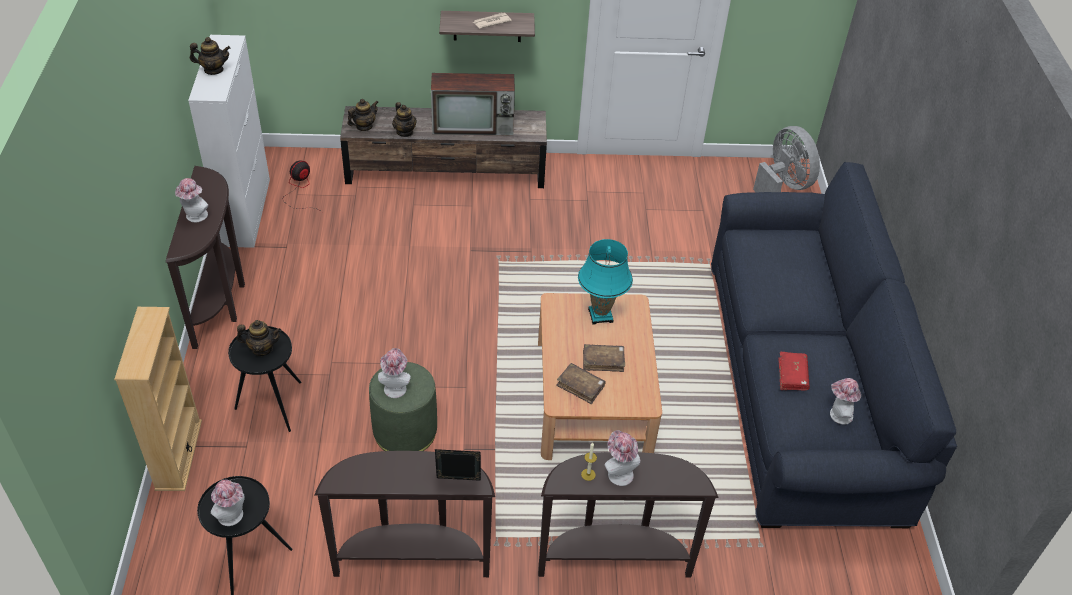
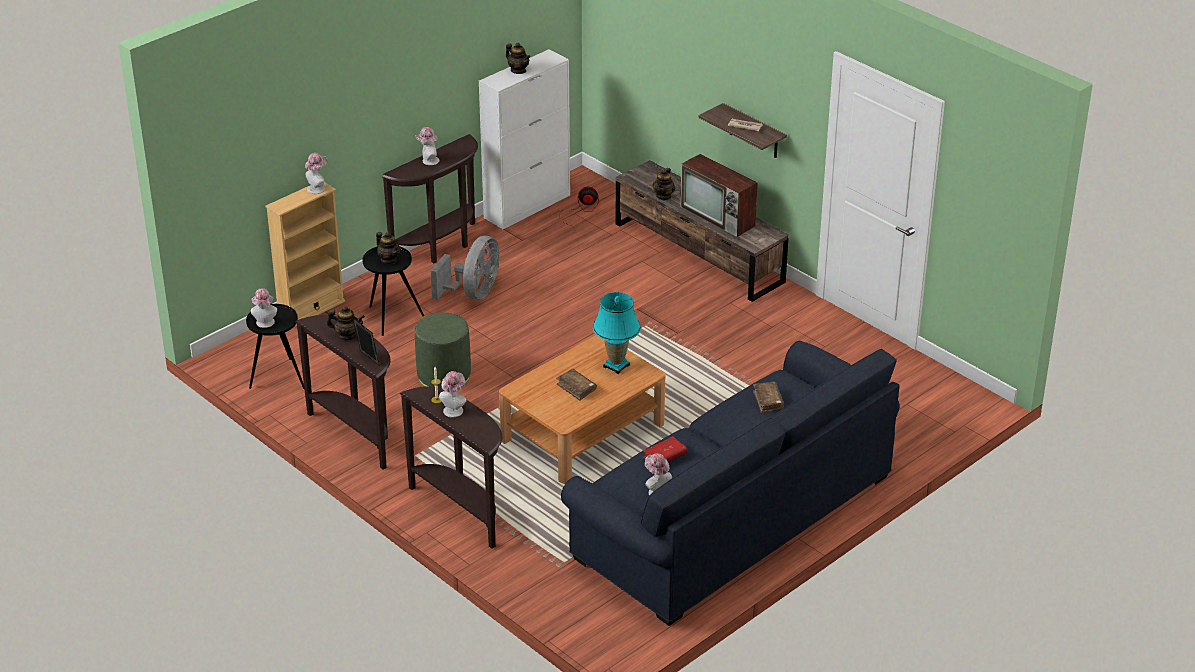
camera: 50 degrees right, 10 degrees down
(364, 126) = (641, 178): teapot -> teapot (347, 335)
(395, 386) = (436, 325): hat -> hat (317, 188)
(580, 387) = (541, 391): brown book -> brown book (768, 401)
(783, 186) = (950, 405): grey fan -> grey fan (473, 293)

